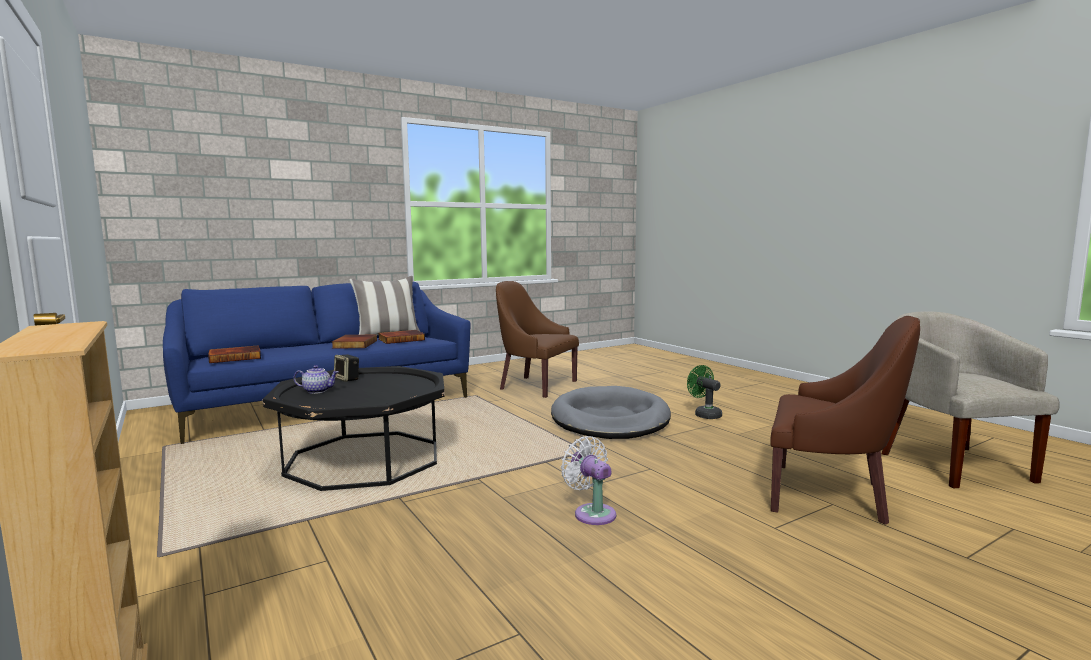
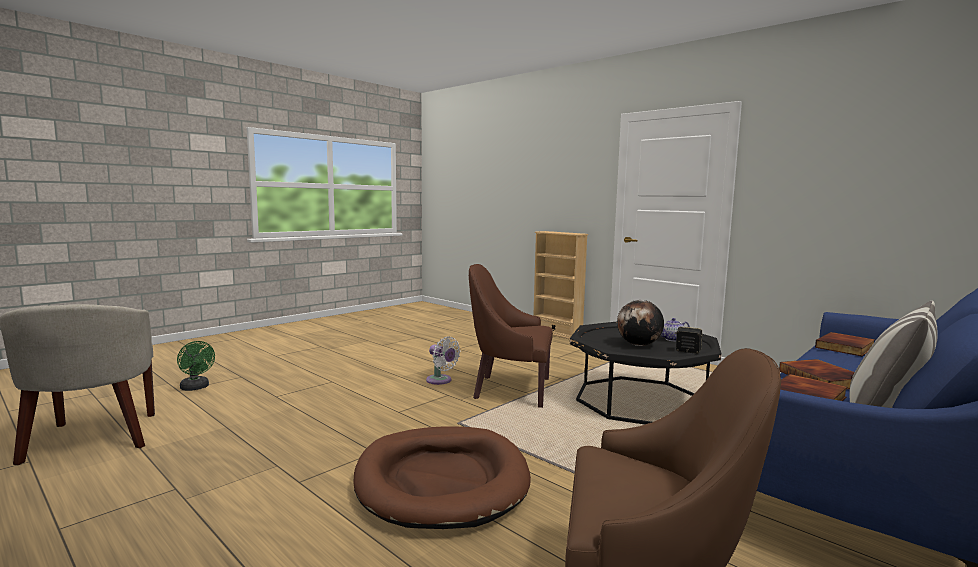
camera: 165 degrees right, 0 degrees up
(376, 387) = (639, 345): none -> globe
(610, 419) = (441, 481): grey dog bed -> brown dog bed
(704, 414) = (288, 510): green fan -> green fan (196, 388)
(830, 495) = (268, 402): brown armchair -> brown armchair (510, 389)

